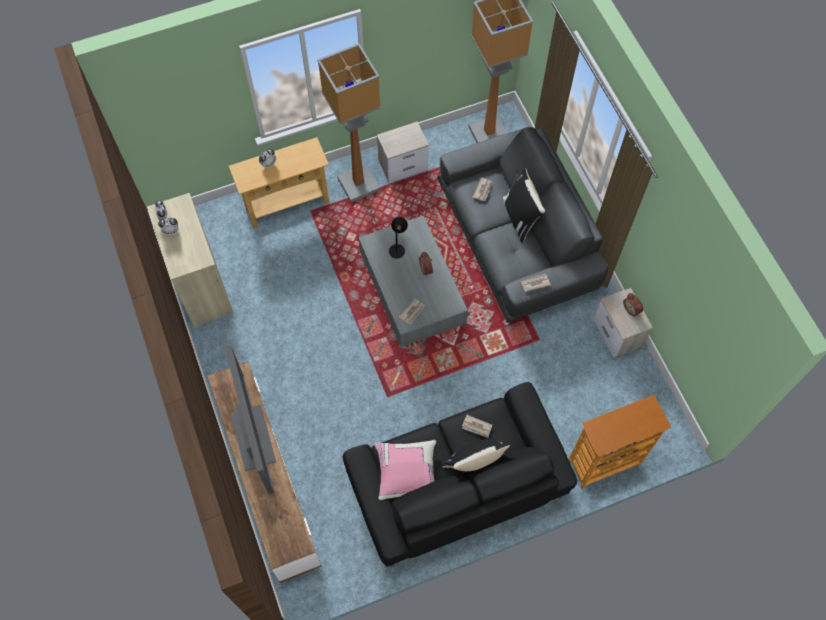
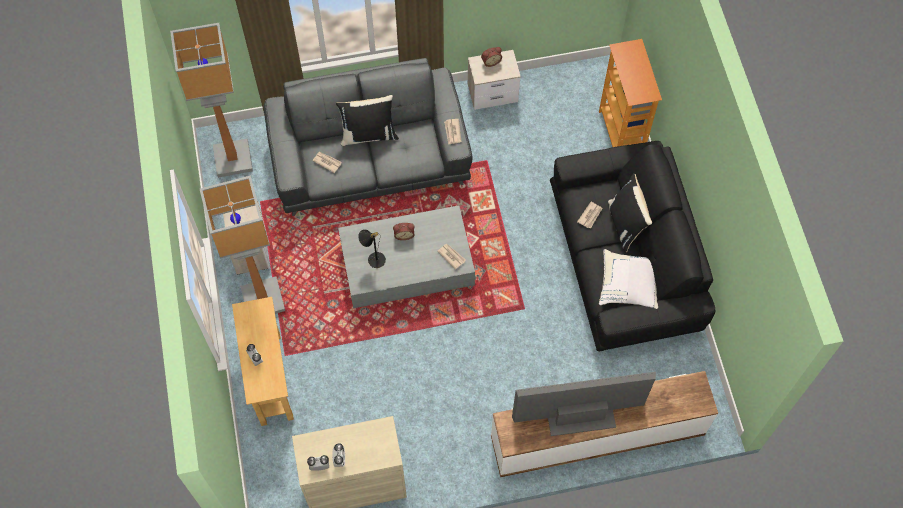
camera: 80 degrees left, 0 degrees up
(406, 473) = (628, 285): pink pillow -> white pillow

